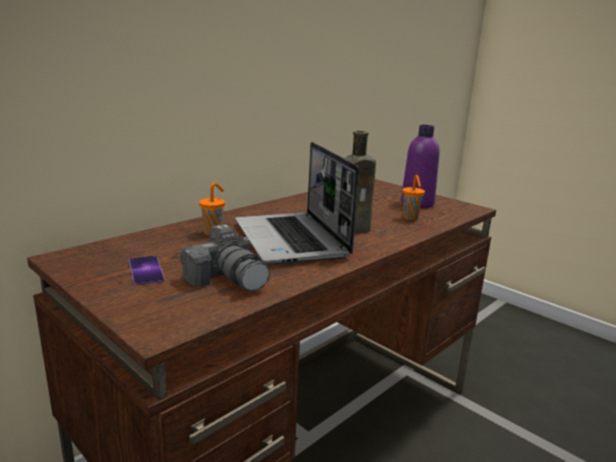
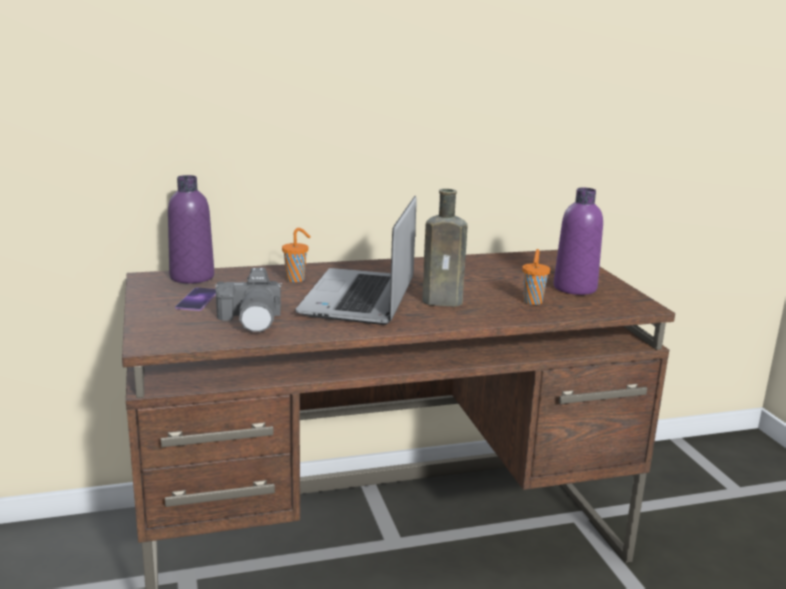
camera: 30 degrees right, 0 degrees up
(109, 248) = (192, 277): none -> purple bottle

